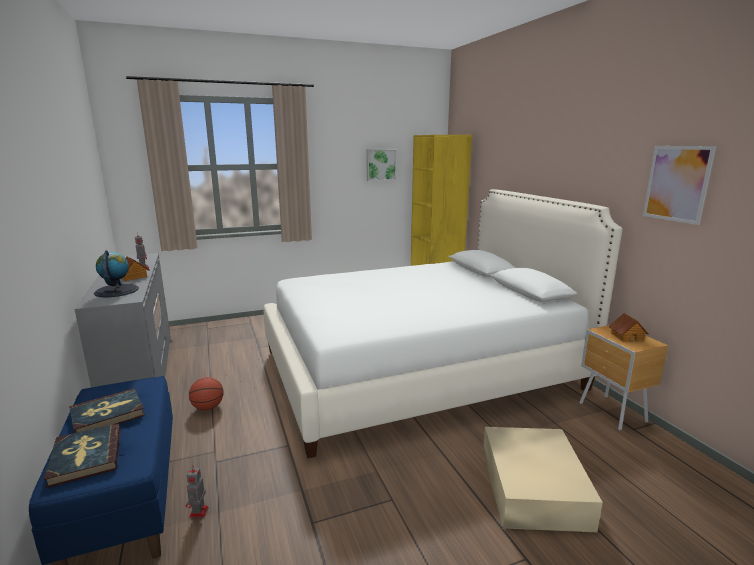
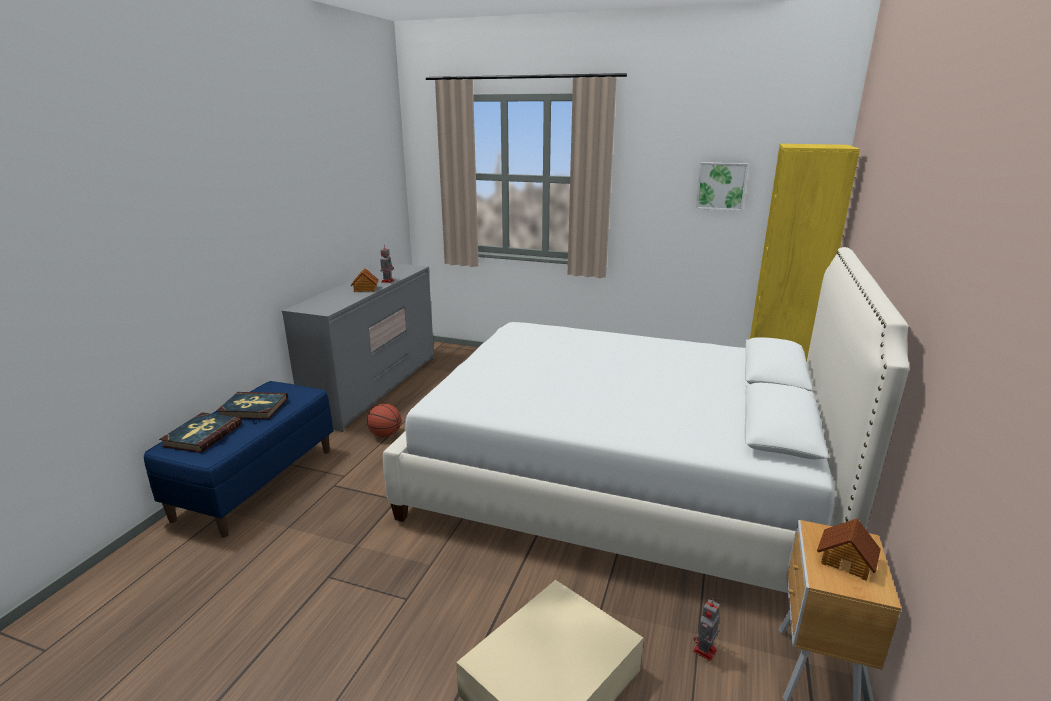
camera: 40 degrees right, 5 degrees up
(116, 291) = (331, 300): globe -> none
(198, 513) = (277, 520): toy robot -> toy robot (704, 651)
(677, 183) = (978, 308): picture -> none

